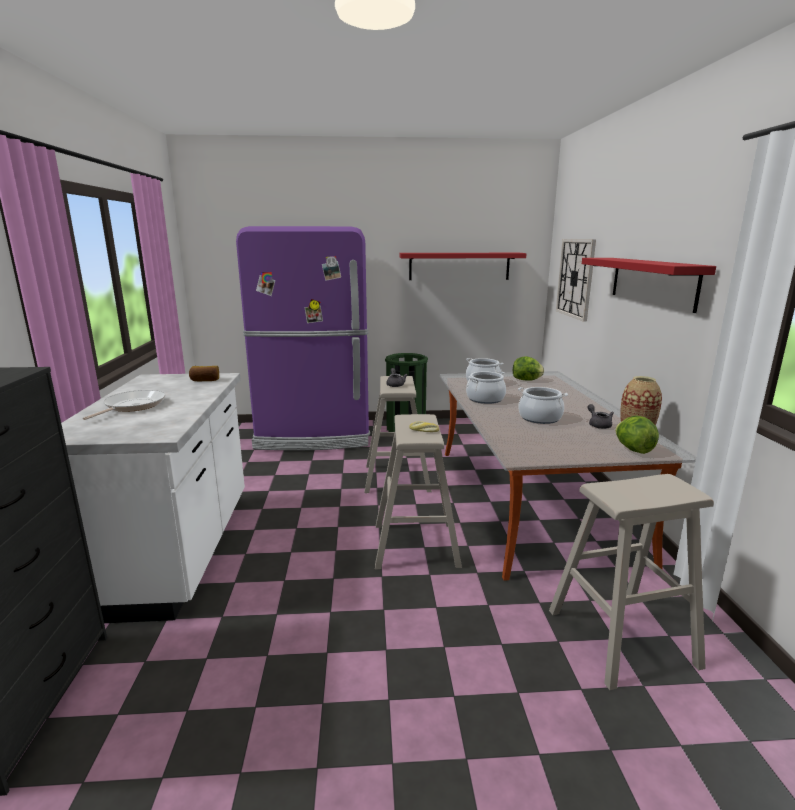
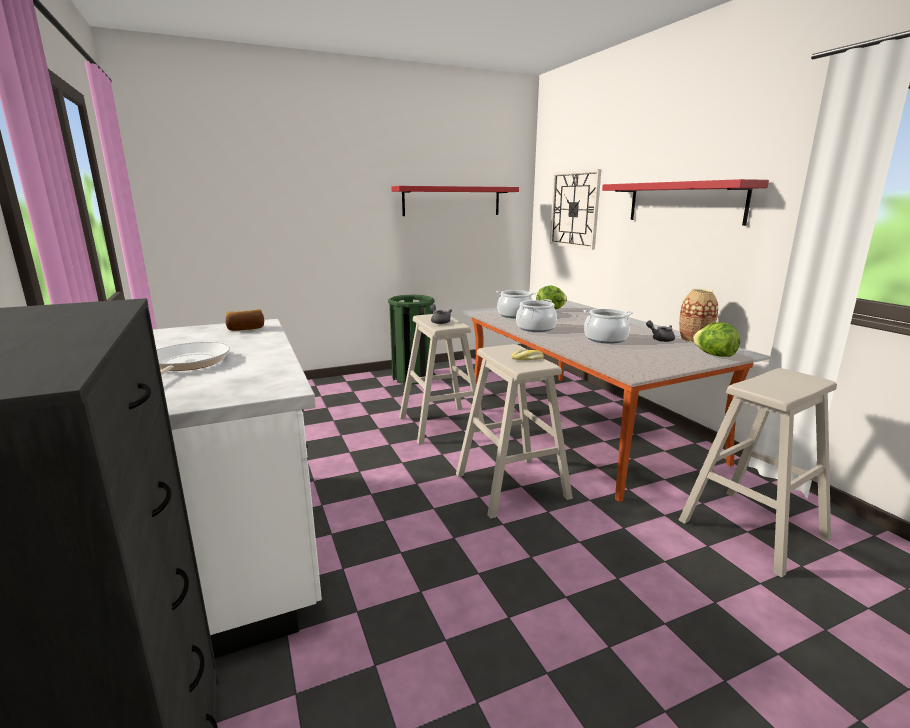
camera: 20 degrees left, 0 degrees up
(314, 435) = (317, 394): purple fridge -> none

